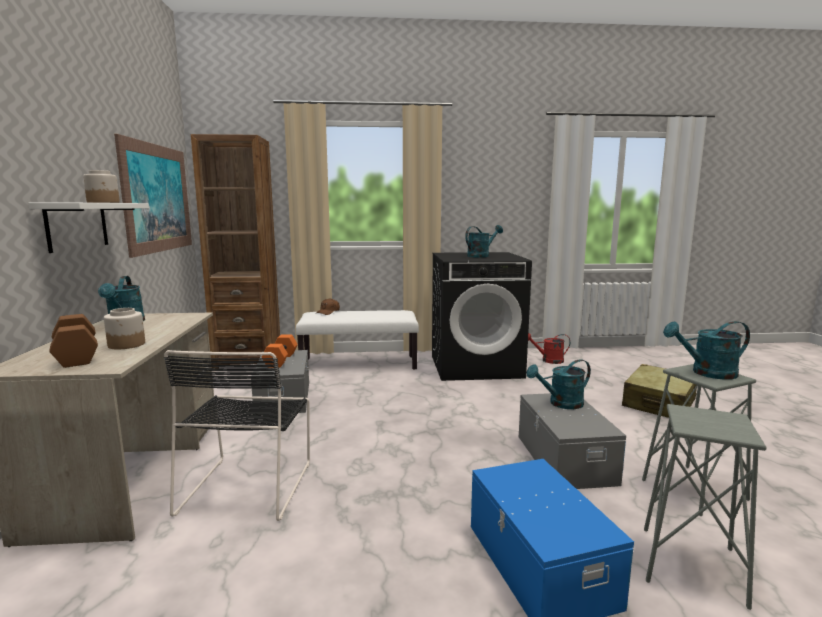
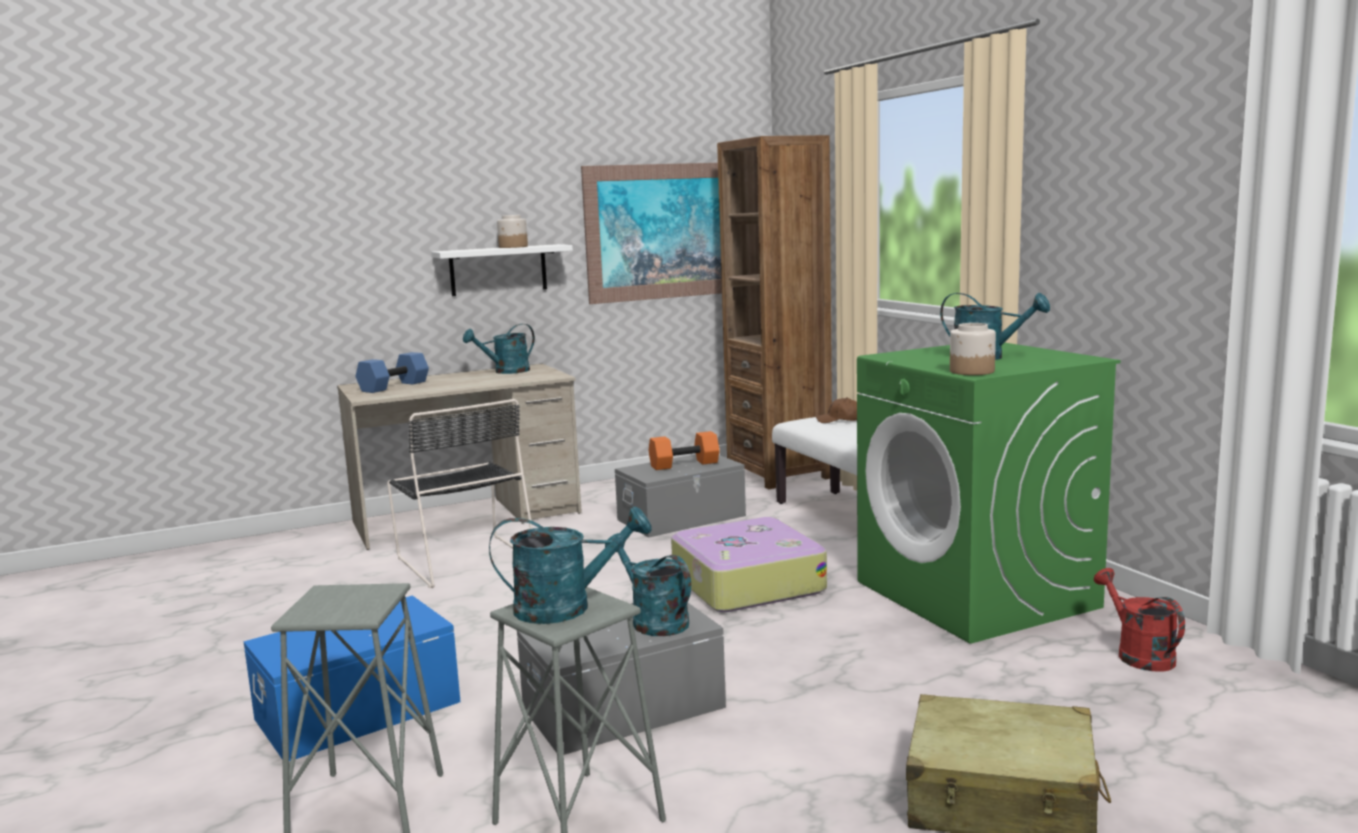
camera: 70 degrees right, 0 degrees up
(78, 355) = (394, 387): brown dumbbell -> blue dumbbell
(127, 344) = (431, 387): jar -> jar (972, 371)
(249, 485) = (464, 559): black chair -> black chair turned 105 degrees counterclockwise
(417, 402) = (745, 583): none -> suitcase
(476, 366) = (977, 595): black washing machine -> green washing machine
(707, 373) = (567, 607): turquoise watering can -> turquoise watering can turned 105 degrees clockwise

